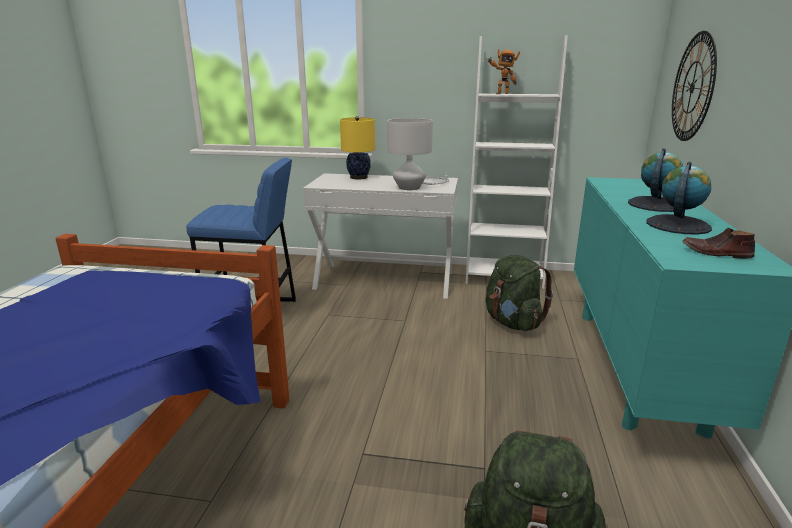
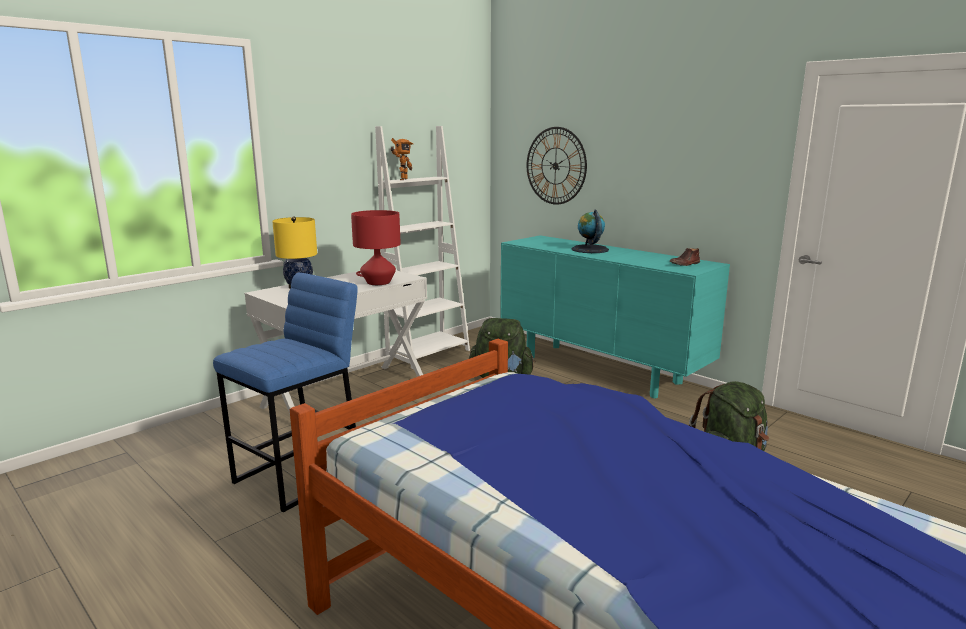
camera: 55 degrees left, 5 degrees down
(418, 185) = (376, 279): grey table lamp -> red table lamp
(677, 225) = (633, 256): globe -> none

